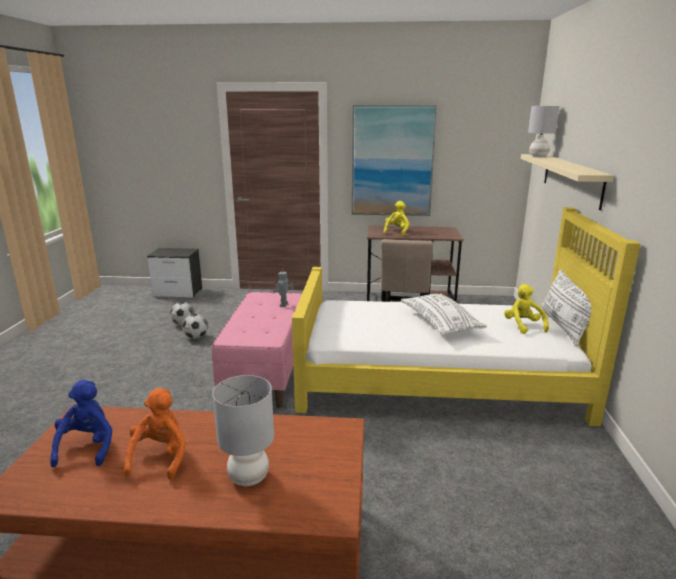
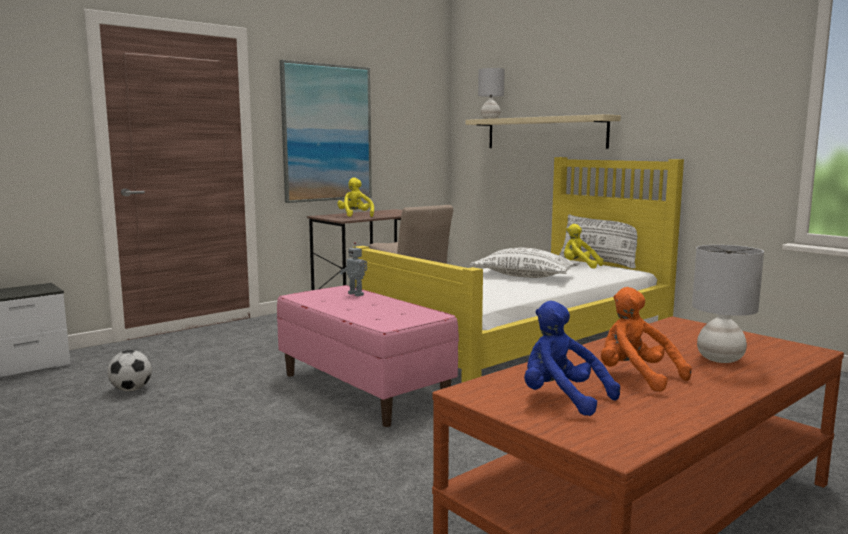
camera: 45 degrees left, 10 degrees down
(196, 337) = (188, 394): football -> none

